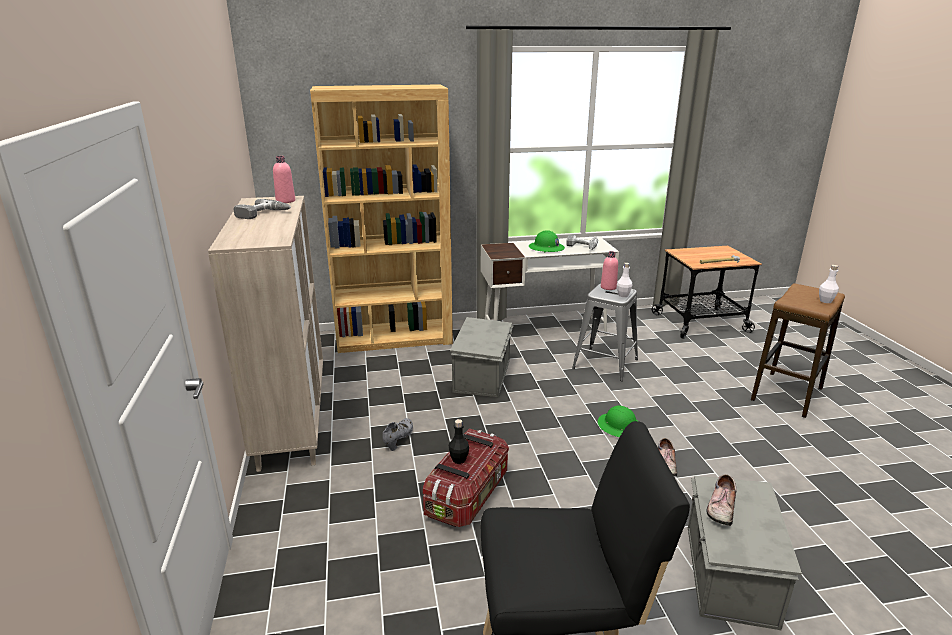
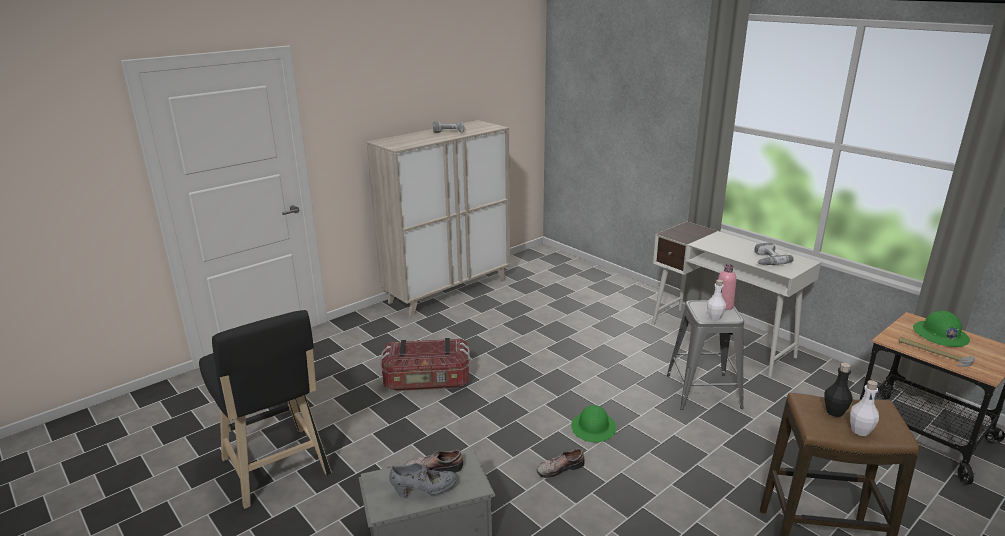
camera: 60 degrees right, 0 degrees up
(285, 201) = (487, 128): pink bottle -> none
(394, 338) = (599, 281): brown bookcase -> none
(398, 440) = (464, 333): grey shoe -> grey shoe (424, 490)
(459, 459) = (421, 347): black bottle -> black bottle (834, 412)
(483, 375) = (593, 336): grey storage box -> none
(546, 248) = (729, 246): green hard hat -> green hard hat (939, 335)

